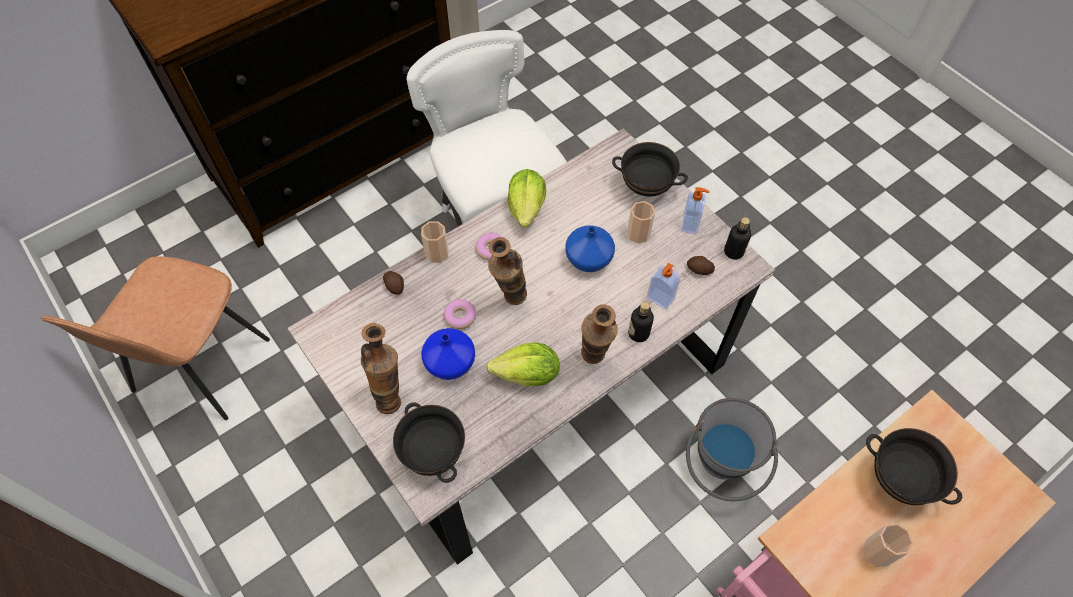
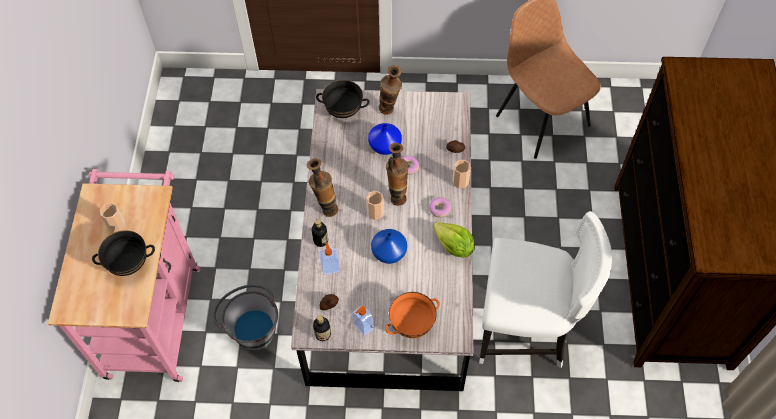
camera: 130 degrees right, 0 degrees up
(528, 375) = (346, 174): lettuce -> none
(638, 233) = (382, 292): cup -> cup (375, 212)
(645, 188) = (412, 324): black bowl -> orange bowl

